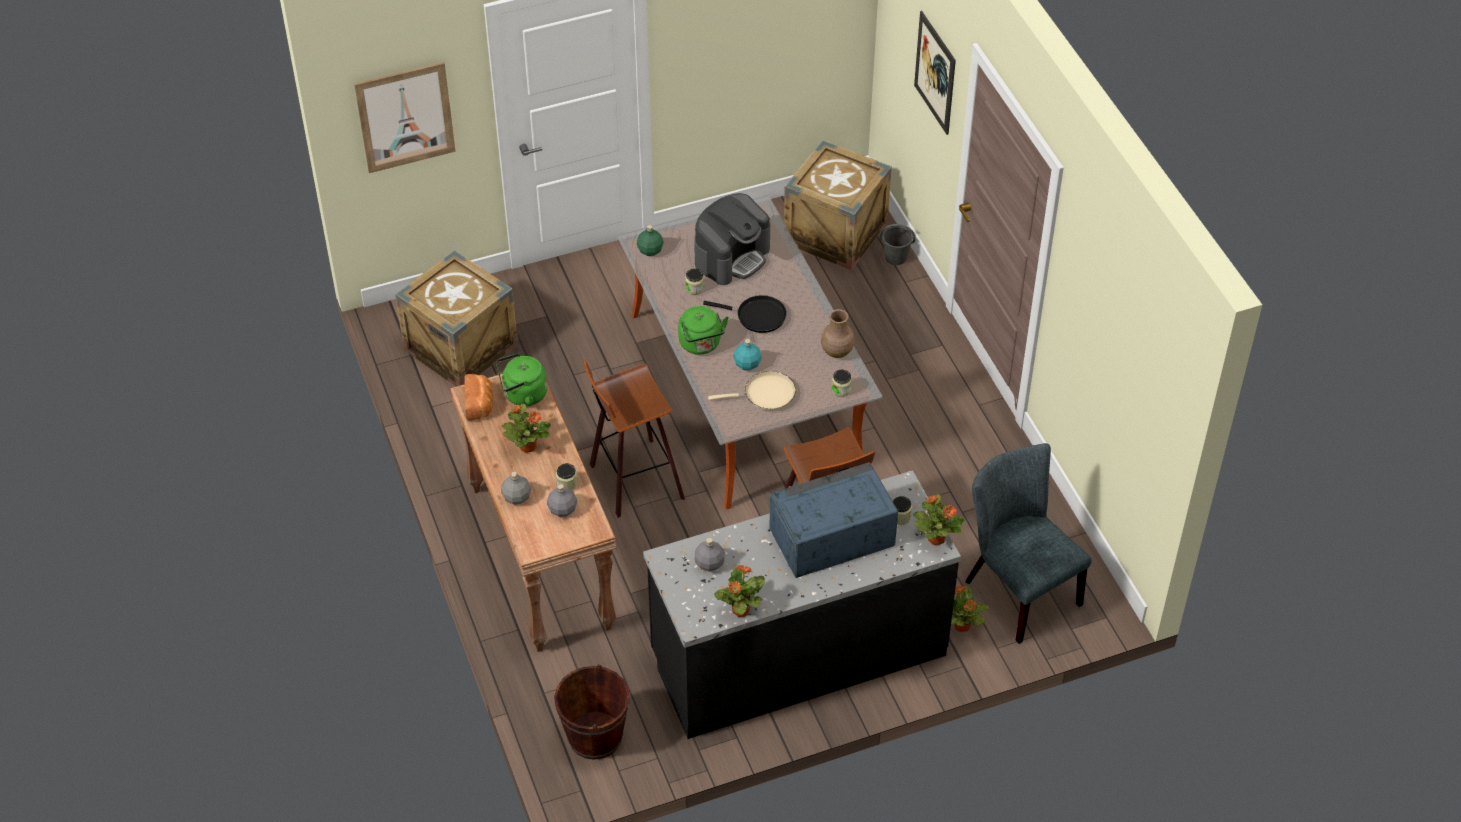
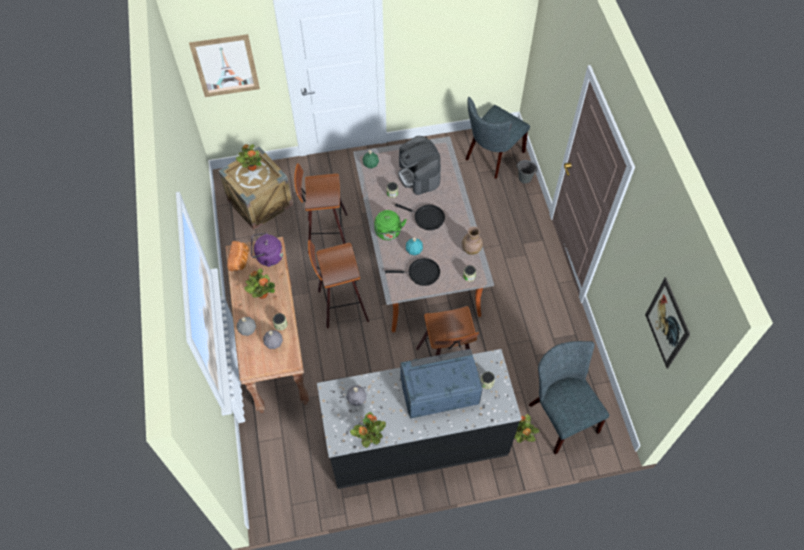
camera: 10 degrees right, 10 degrees up
(522, 395) = (267, 257): green kettle -> purple kettle
(584, 382) = (326, 235): none -> stool
(595, 736) = (282, 478): brown bucket -> none
(732, 256) = (419, 175): coffee machine -> coffee machine turned 105 degrees clockwise
(765, 394) = (421, 273): beige frying pan -> black frying pan
(835, 232) = (492, 157): crate -> grey chair
(935, 72) = (562, 76): picture -> picture (667, 323)
(935, 538) = (507, 402): potted plant -> potted plant (252, 167)

